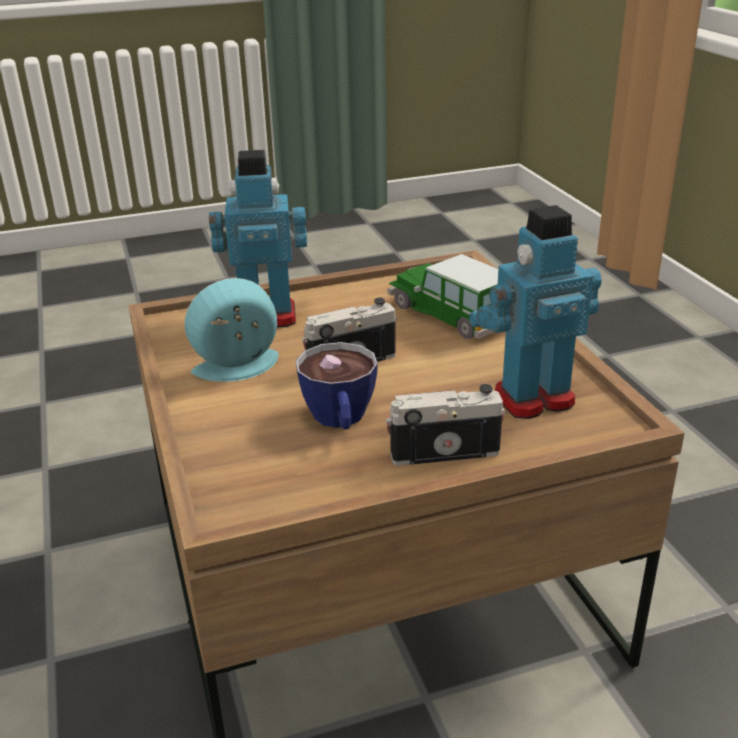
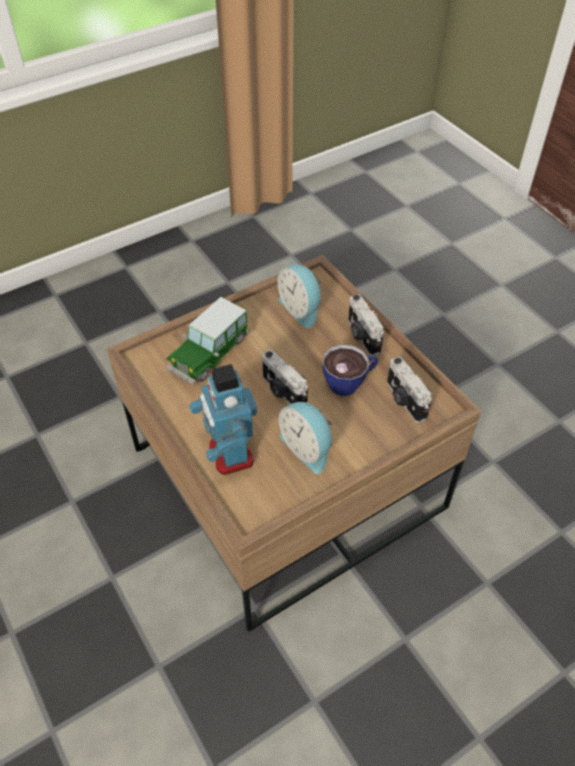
camera: 105 degrees left, 20 degrees up
(270, 470) = (404, 401): none -> camera
(532, 398) = (301, 308): toy robot -> alarm clock

